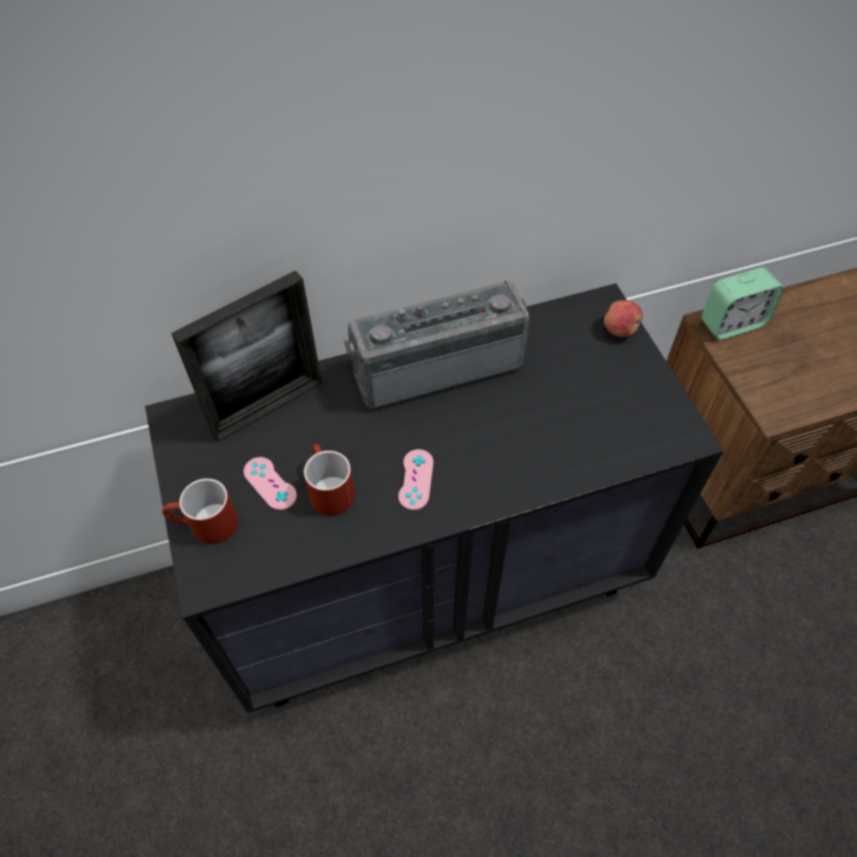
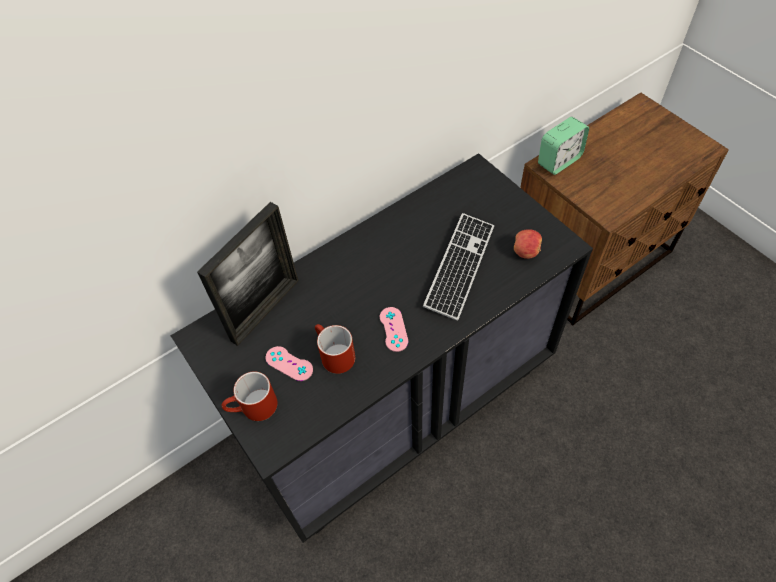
camera: 15 degrees left, 0 degrees up
(436, 364) = (375, 244): radio -> none
(533, 424) = (459, 267): none -> keyboard
(620, 330) = (494, 185): apple -> apple (526, 252)

